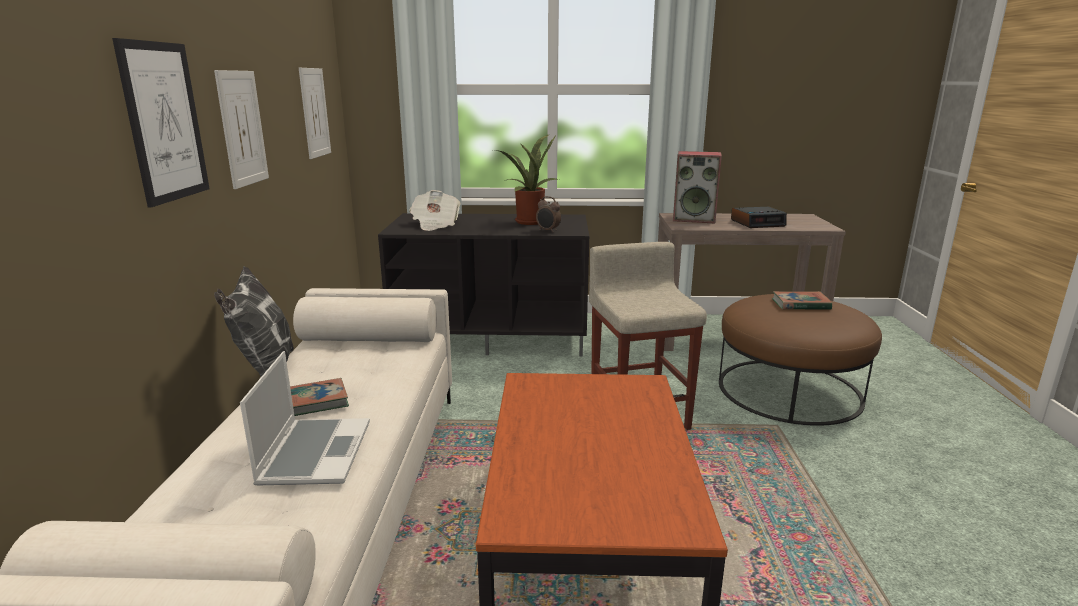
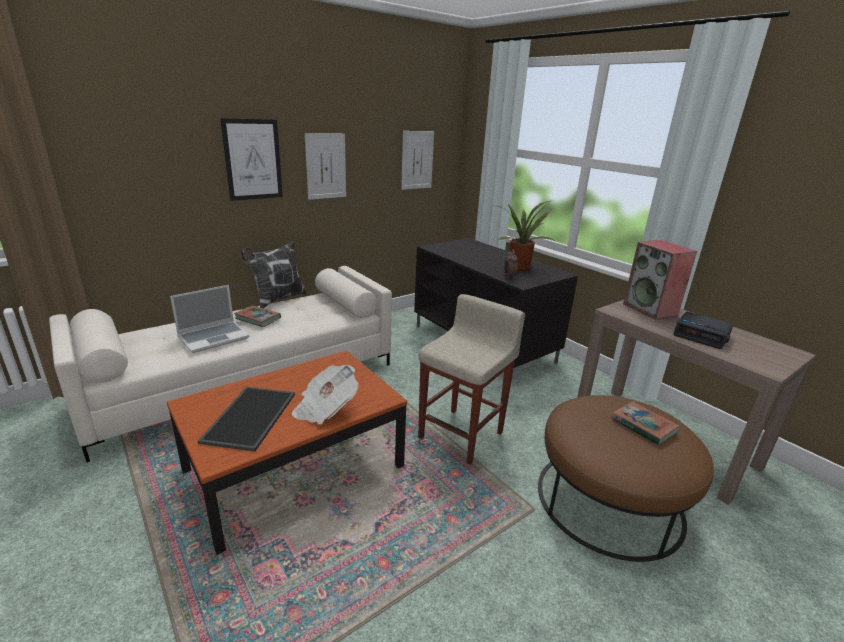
camera: 50 degrees right, 5 degrees up
(435, 224) = (461, 250): newspaper -> newspaper (325, 408)
(602, 477) = (249, 416): none -> tray

